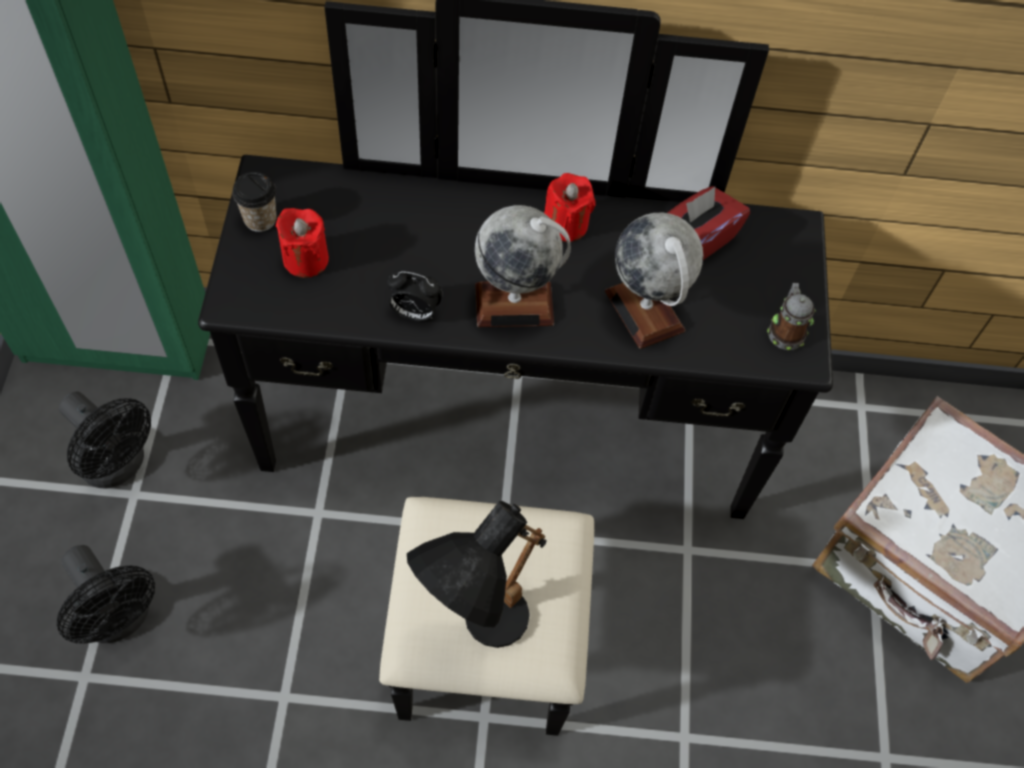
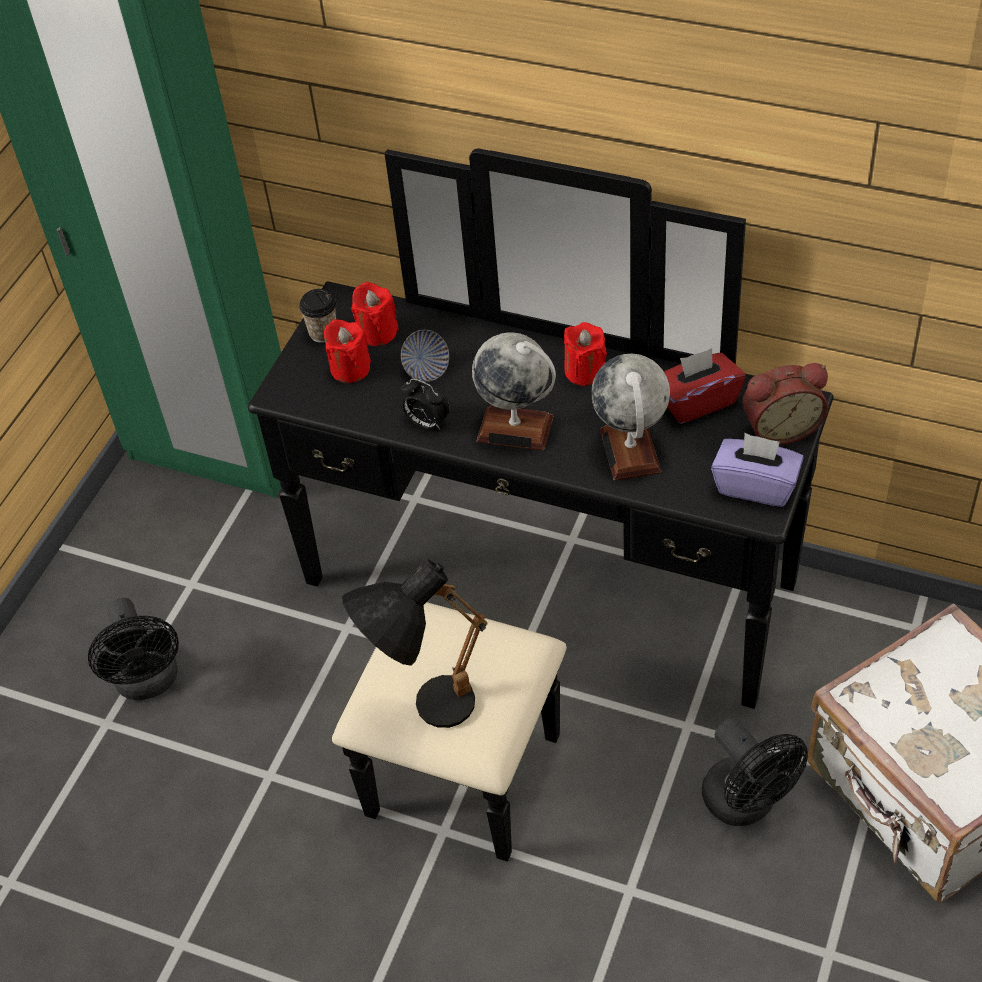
camera: 25 degrees right, 10 degrees down
(118, 466) = (185, 558): black fan -> black fan (747, 804)
(322, 210) = (377, 332): none -> red candle
(392, 247) = (426, 369): none -> bowl
(785, 330) = (755, 486): mug -> purple tissue box
(787, 259) = (780, 427): none -> alarm clock

